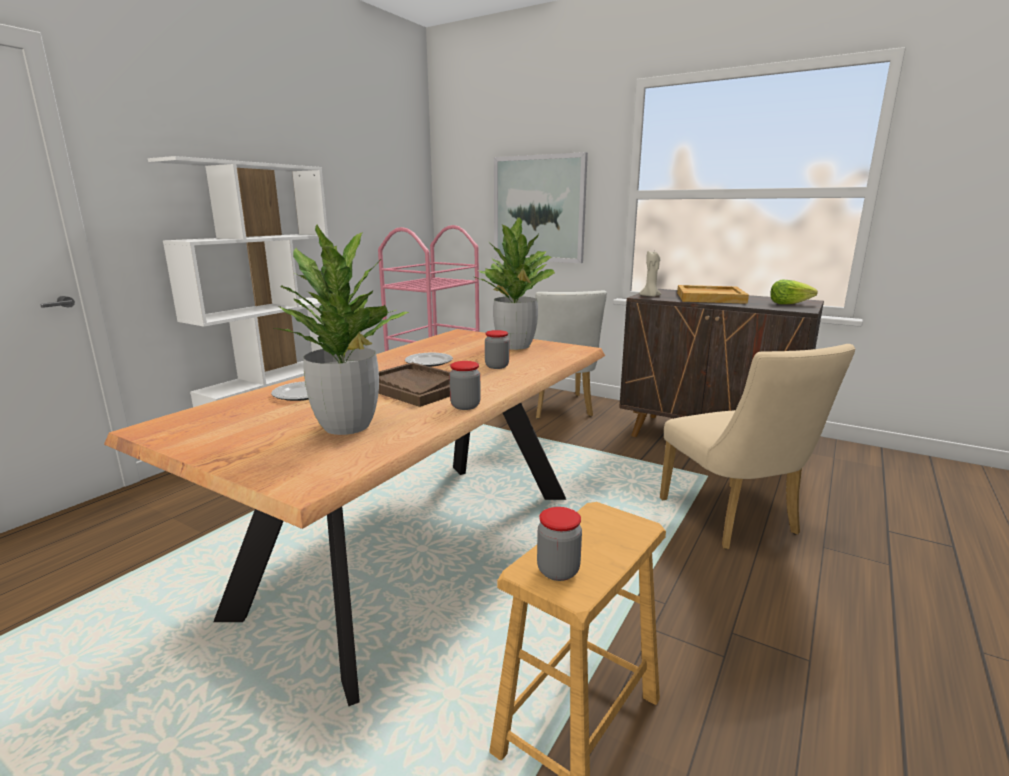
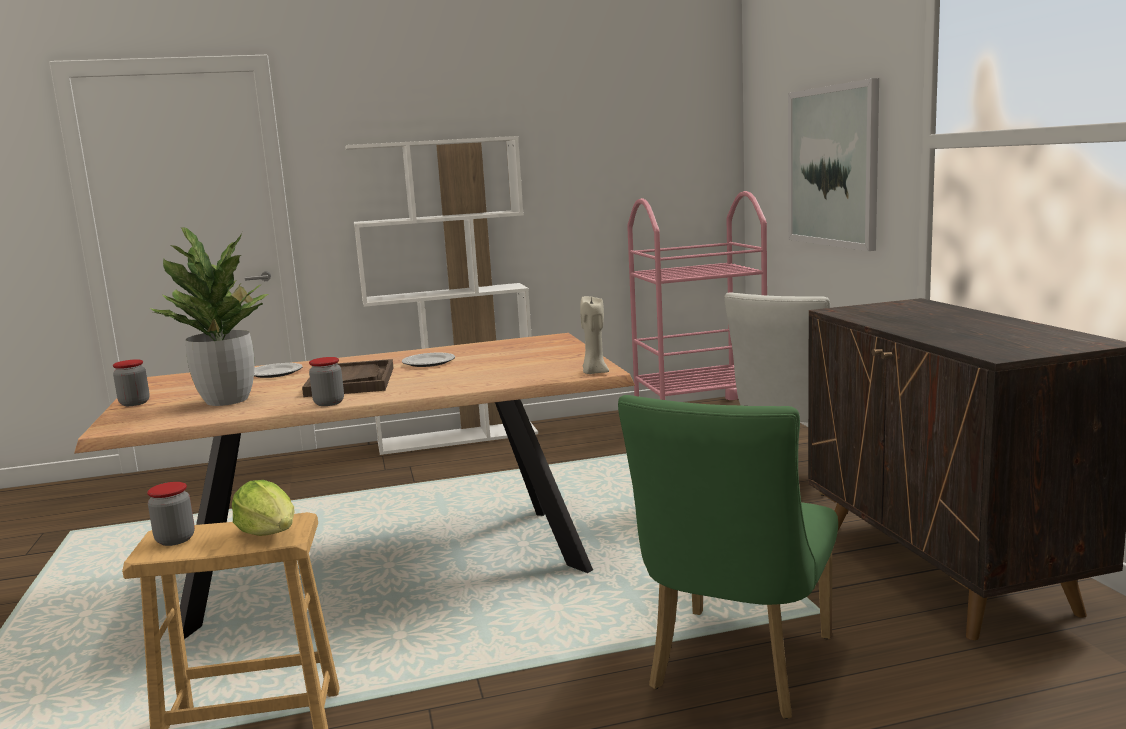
camera: 45 degrees right, 5 degrees down
(497, 366) = (464, 375): jar -> jar (134, 403)
(515, 346) = (551, 359): potted plant -> none
(650, 296) = (849, 311): beige candle -> beige candle (594, 372)
(710, 297) = (937, 320): beige tray -> none
(734, 521) = (735, 670): beige chair -> green chair
(789, 304) = (1027, 343): lettuce -> lettuce (270, 533)

